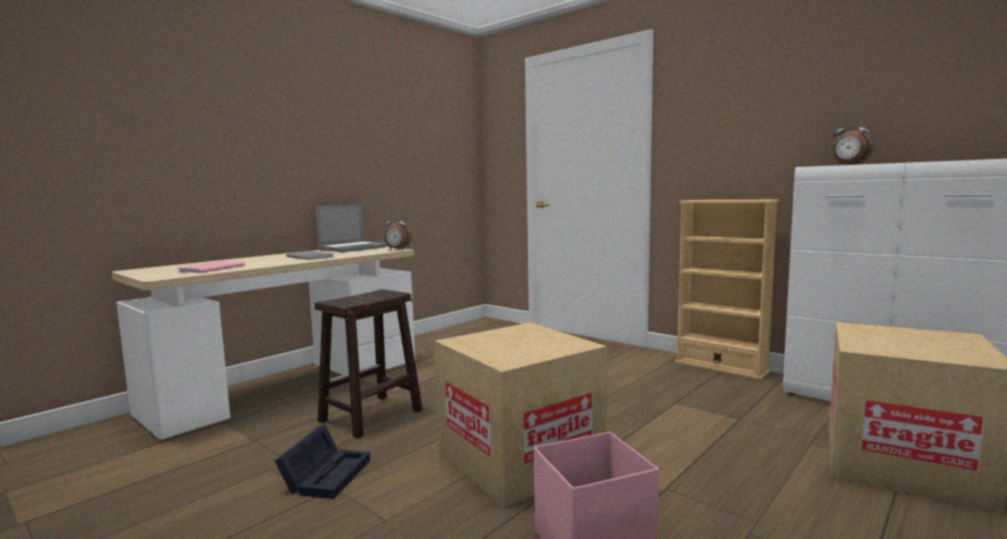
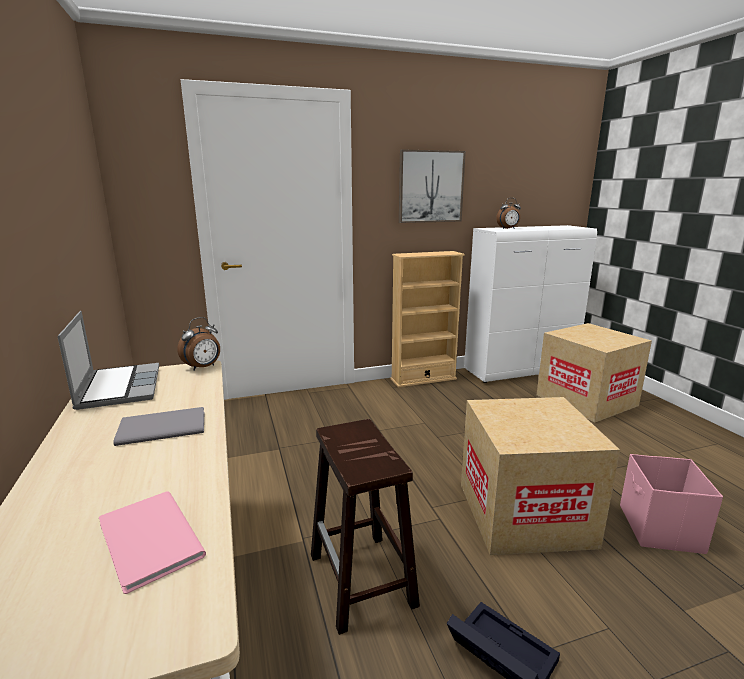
camera: 60 degrees left, 10 degrees up
(747, 117) = (430, 187): none -> picture

